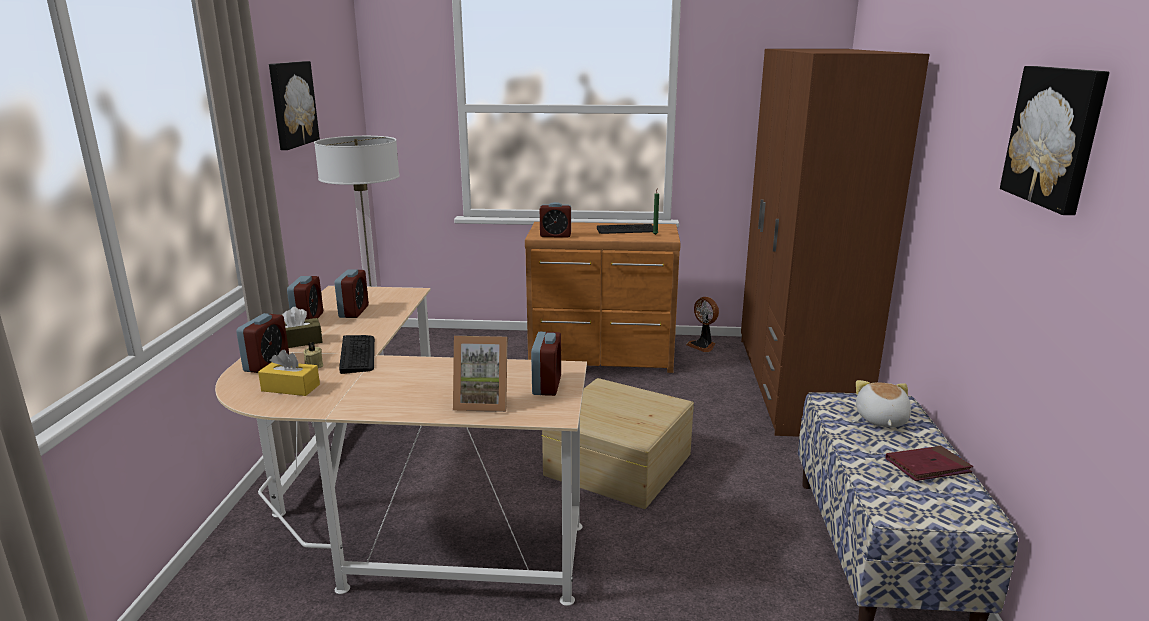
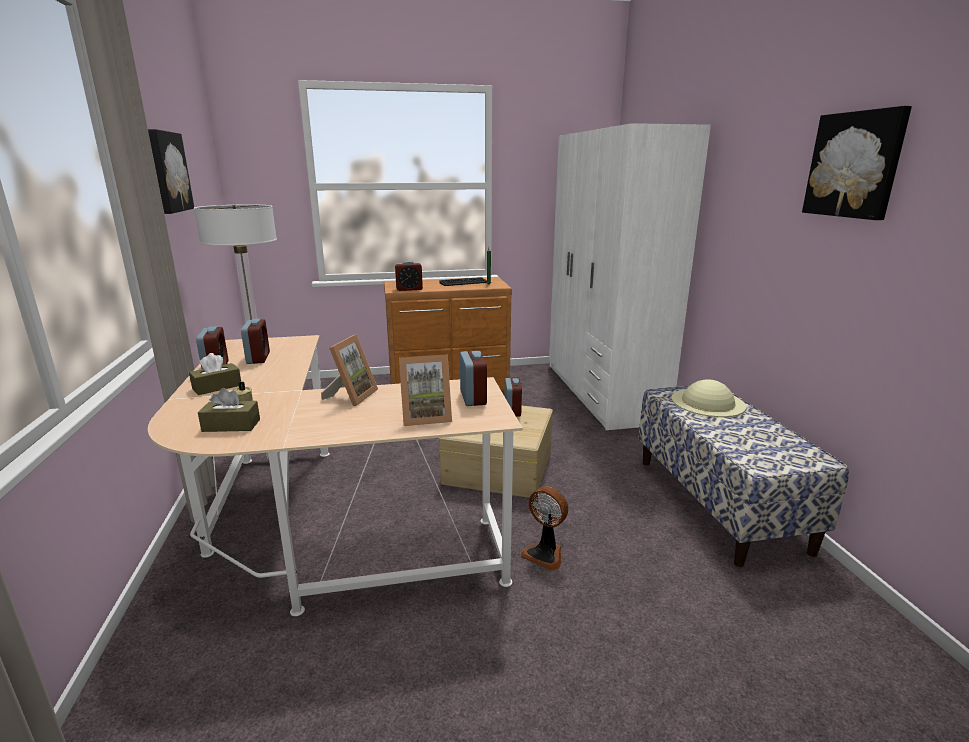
camera: 15 degrees left, 0 degrees up
(267, 364) = (194, 408): alarm clock -> alarm clock (512, 411)
(290, 388) = (231, 425): yellow tissue box -> brown tissue box
(358, 354) = (283, 391): keyboard -> none
(421, 368) = (351, 396): none -> picture frame
(703, 345) = (523, 372): fan -> fan (545, 554)
(795, 383) = (602, 392): brown wardrobe -> white wardrobe
(880, 419) = (708, 402): plush toy -> beige hat
(927, 466) = (761, 430): red book -> none

